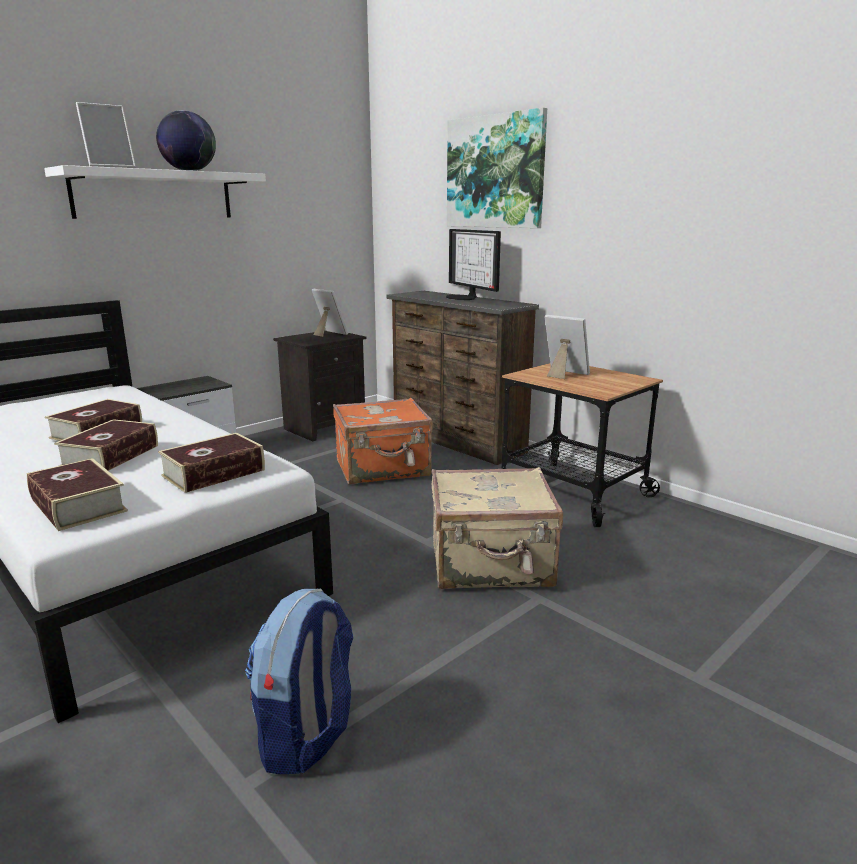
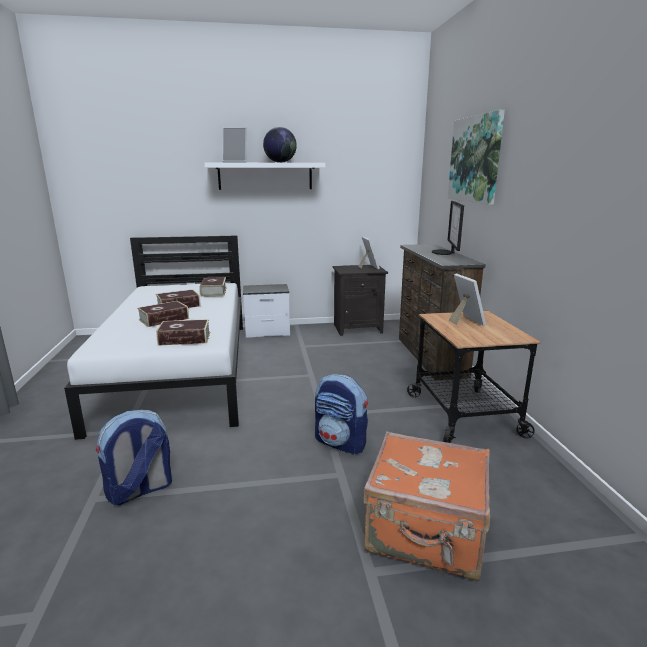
camera: 35 degrees right, 0 degrees up
(78, 505) = (115, 340): book -> book (213, 291)
(383, 469) = (358, 363): orange suitcase -> orange suitcase (426, 533)
(491, 564) = (341, 443): beige suitcase -> backpack

